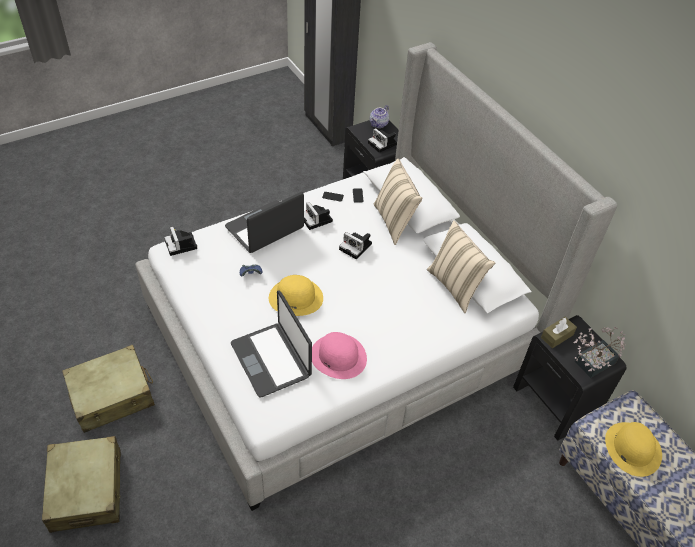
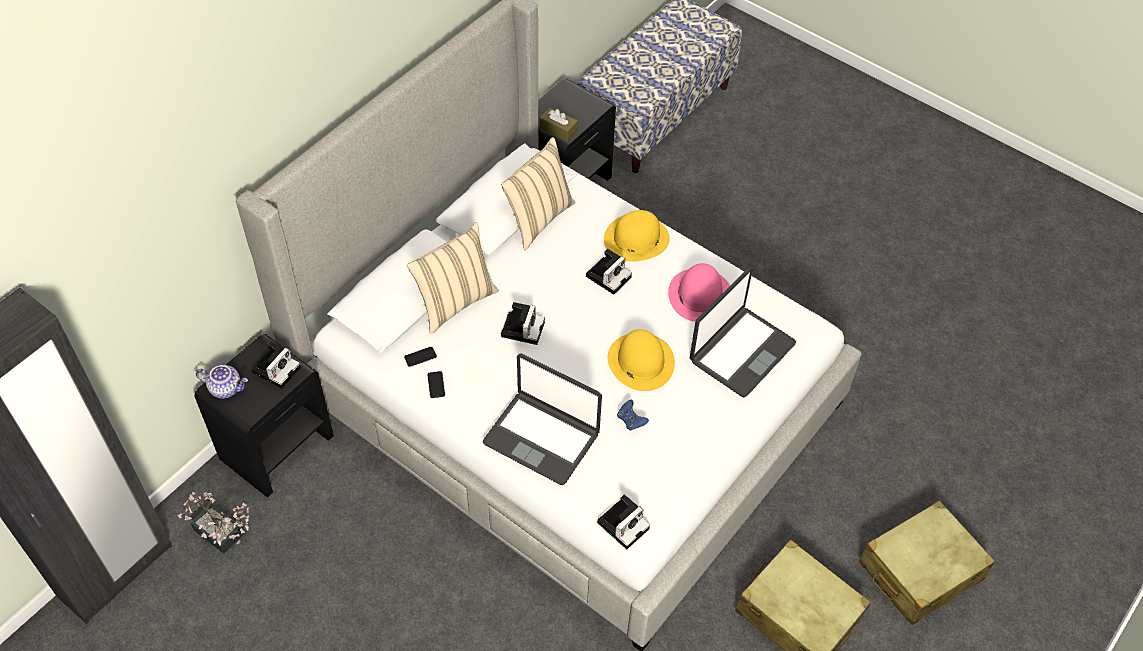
camera: 110 degrees left, 5 degrees up
(317, 220) = (492, 386): camera -> camera (609, 275)
(591, 364) = (581, 101): potted plant -> potted plant (222, 535)
(632, 448) = (648, 77): yellow hat -> yellow hat (636, 239)

